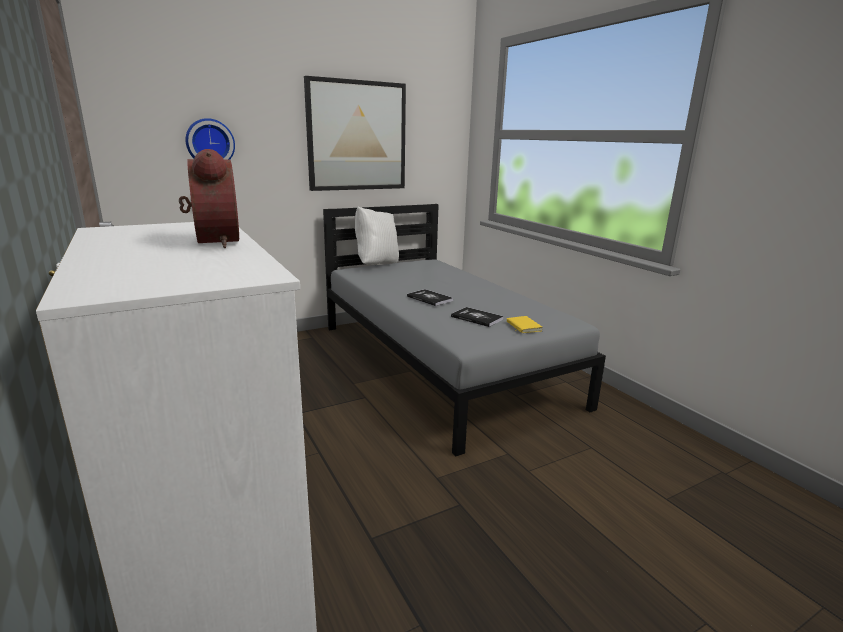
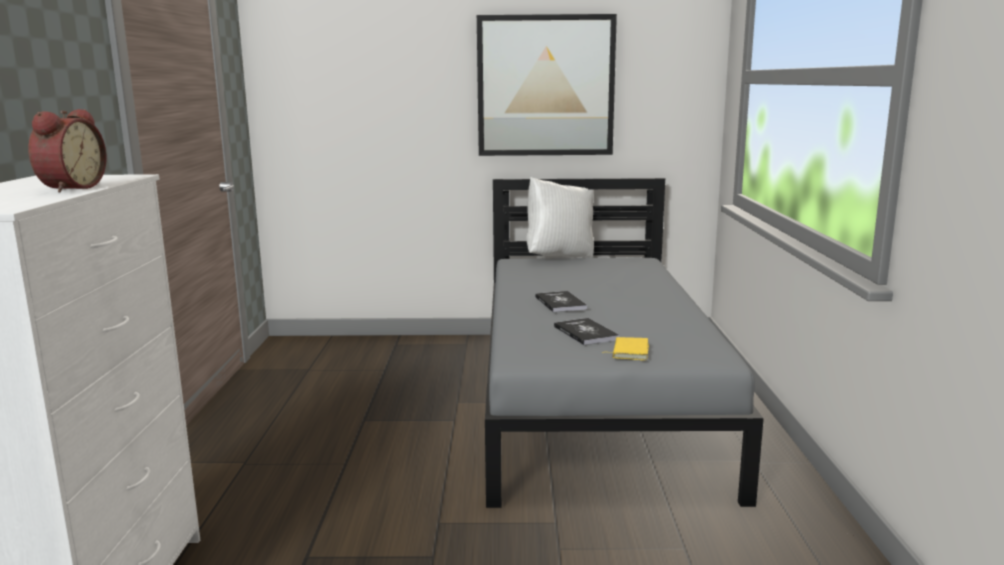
camera: 30 degrees right, 5 degrees down
(210, 143) = (364, 99): wall clock -> none

